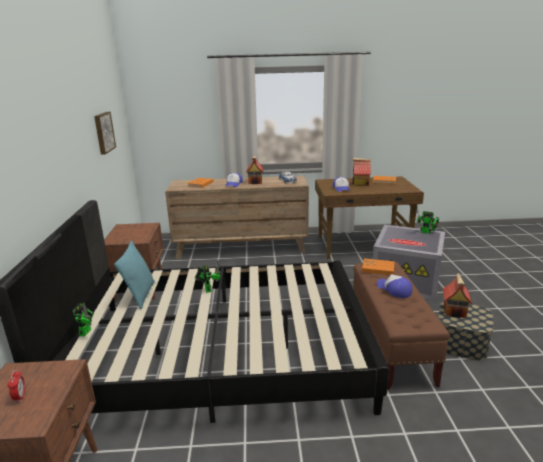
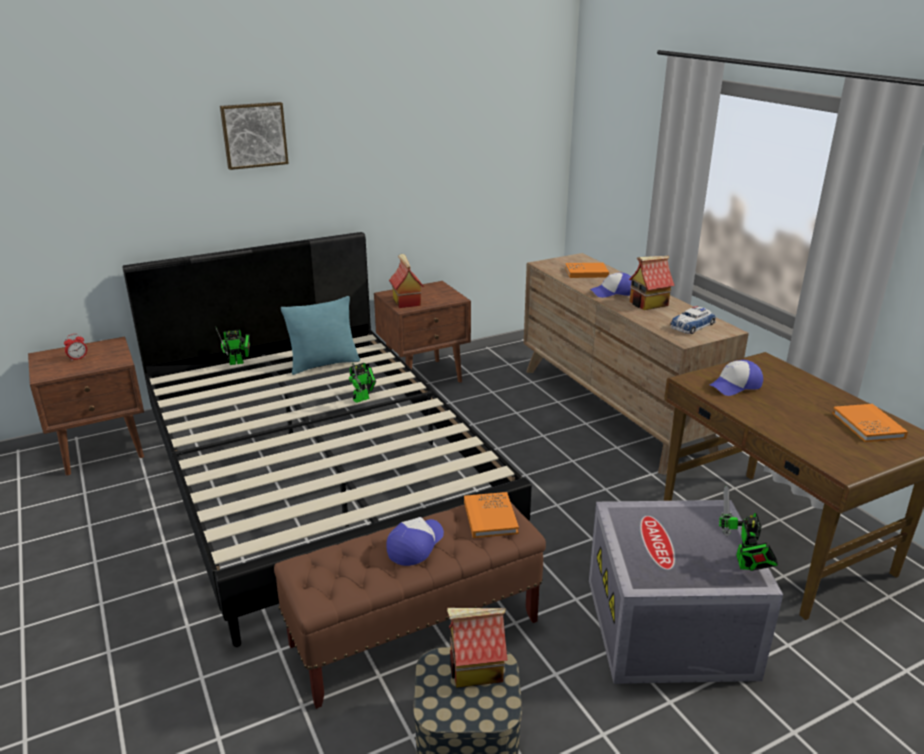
camera: 65 degrees right, 5 degrees up
(103, 132) = (460, 150): picture -> picture (254, 135)
(360, 184) = (801, 400): toy house -> toy house (406, 302)

